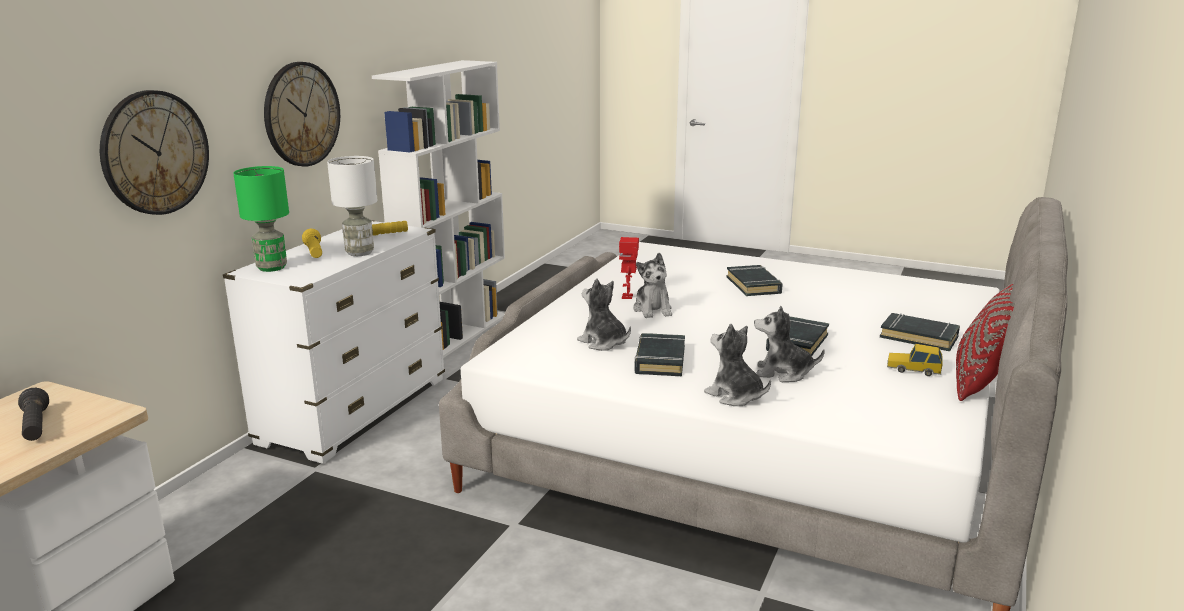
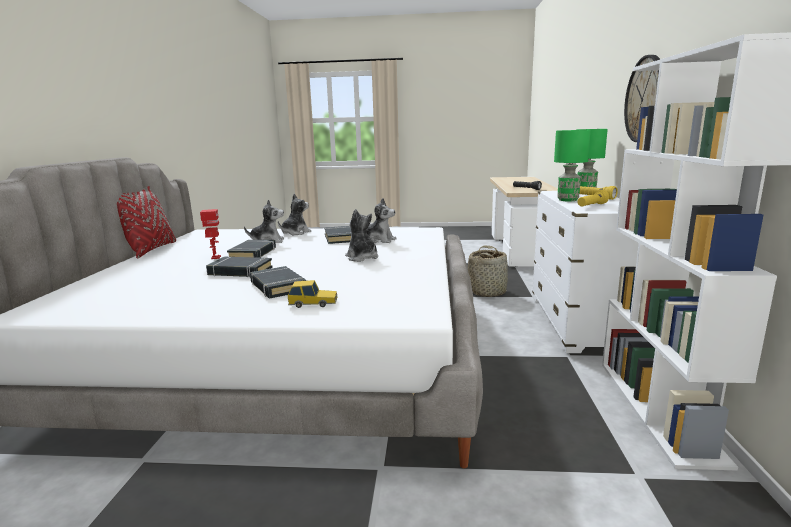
camera: 160 degrees right, 5 degrees down
(155, 152) = (597, 110): wall clock -> none
(360, 252) = (568, 200): white table lamp -> green table lamp
(361, 501) = (487, 292): none -> basket
(628, 297) = (389, 263): toy robot -> toy robot (215, 257)
(735, 396) = (295, 233): plush toy -> plush toy turned 75 degrees counterclockwise
(913, 369) = (184, 251): toy car -> toy car (313, 303)
(919, 337) = (156, 266): black book -> black book (240, 271)

